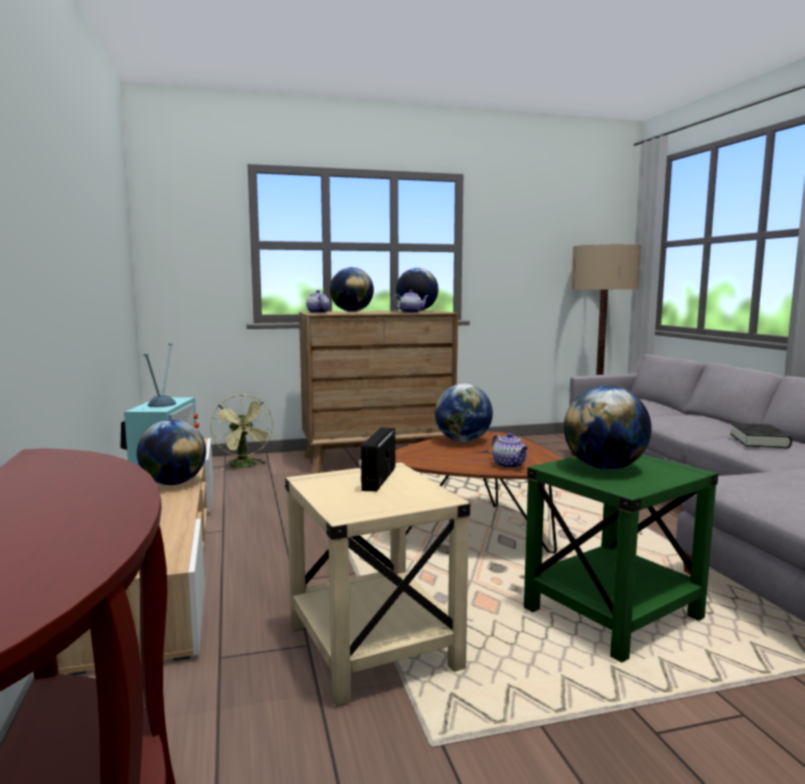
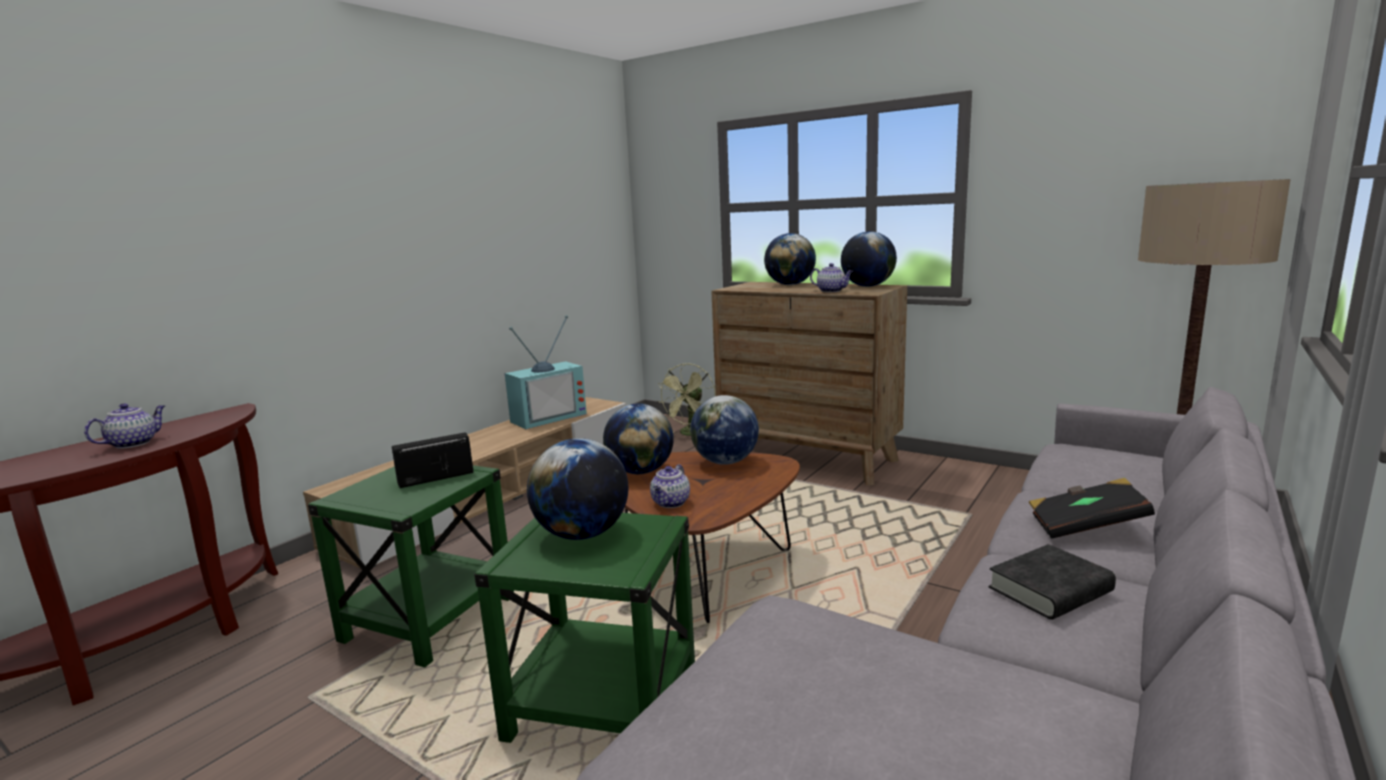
camera: 50 degrees right, 5 degrees up
(173, 483) = (505, 439): globe -> globe (640, 471)
(317, 313) = (743, 286): teapot -> teapot (134, 443)
(372, 646) = (430, 618): beige side table -> green side table
(697, 422) = (1085, 527): none -> black book

